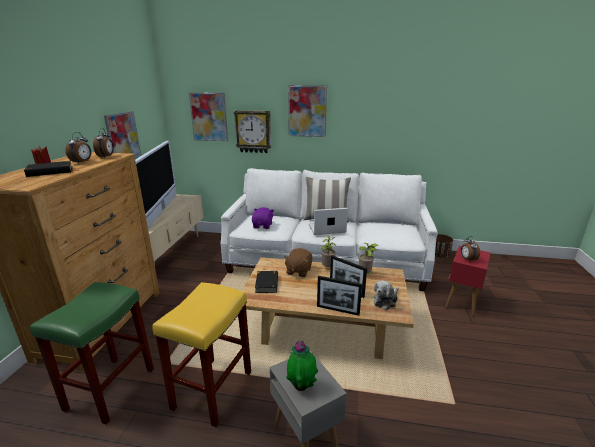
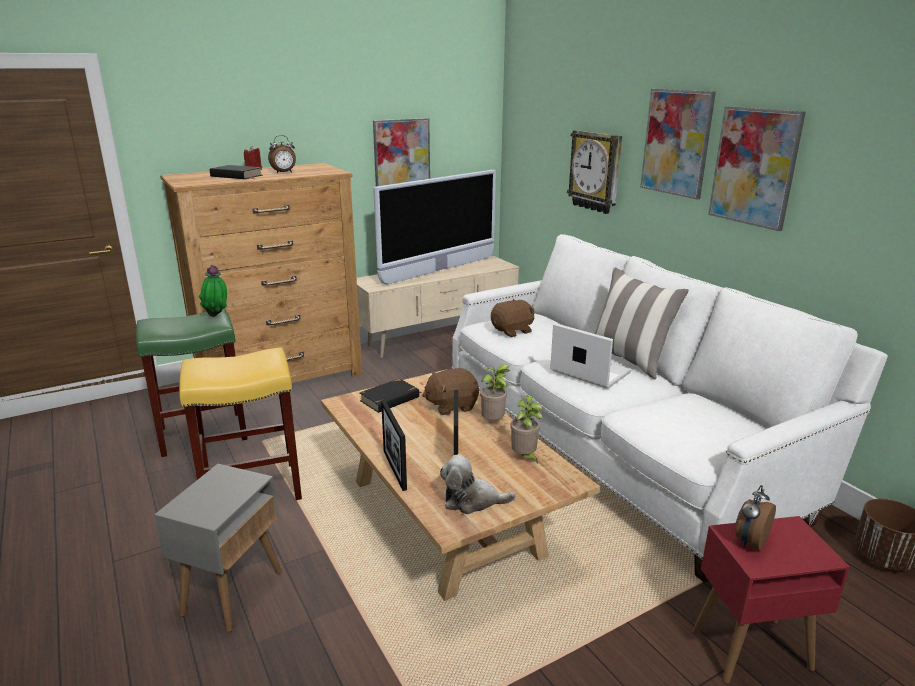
camera: 50 degrees right, 0 degrees up
(106, 156) = (319, 171): alarm clock -> none
(209, 117) = (546, 138): picture -> picture (754, 167)
(263, 226) = (513, 331): purple plush toy -> brown plush toy
(301, 386) = (201, 495): potted plant -> potted plant (217, 316)

